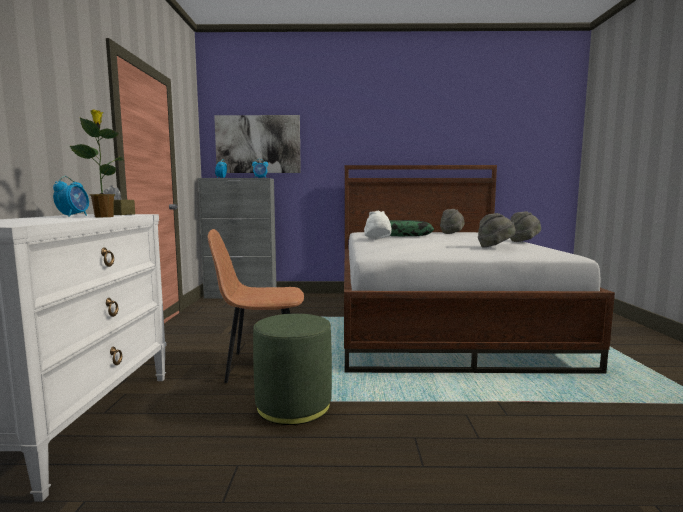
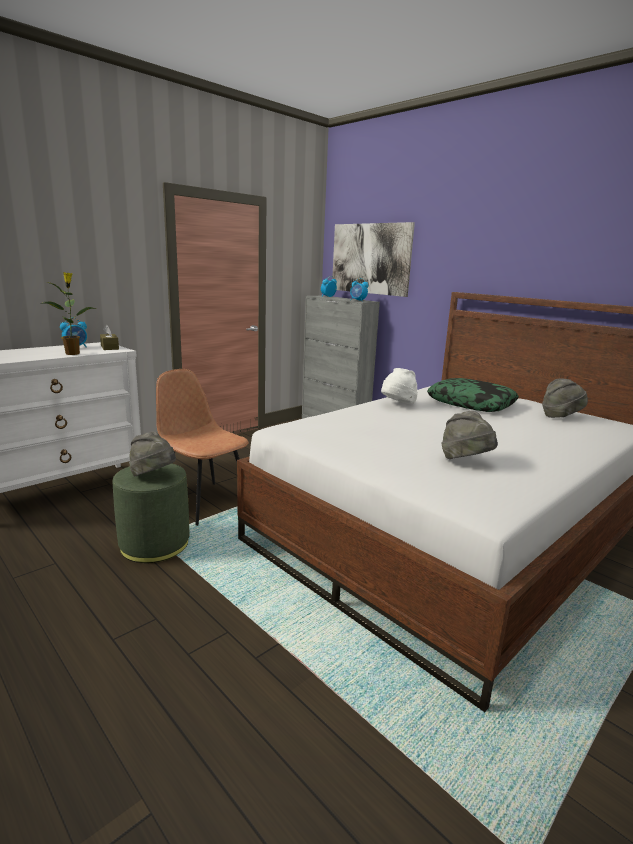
camera: 45 degrees right, 10 degrees up
(523, 241) = (582, 465): grey hat -> grey hat (153, 476)

